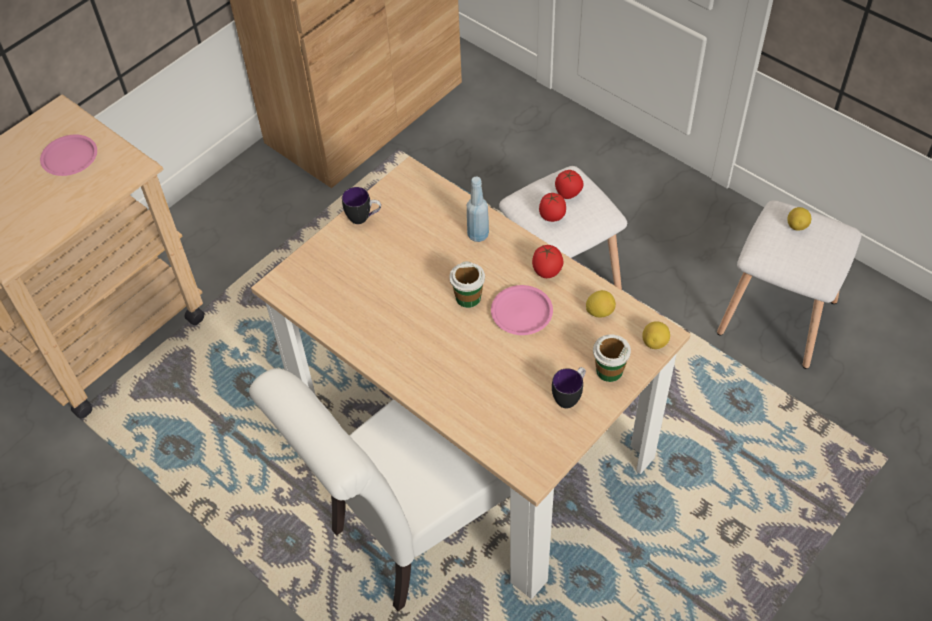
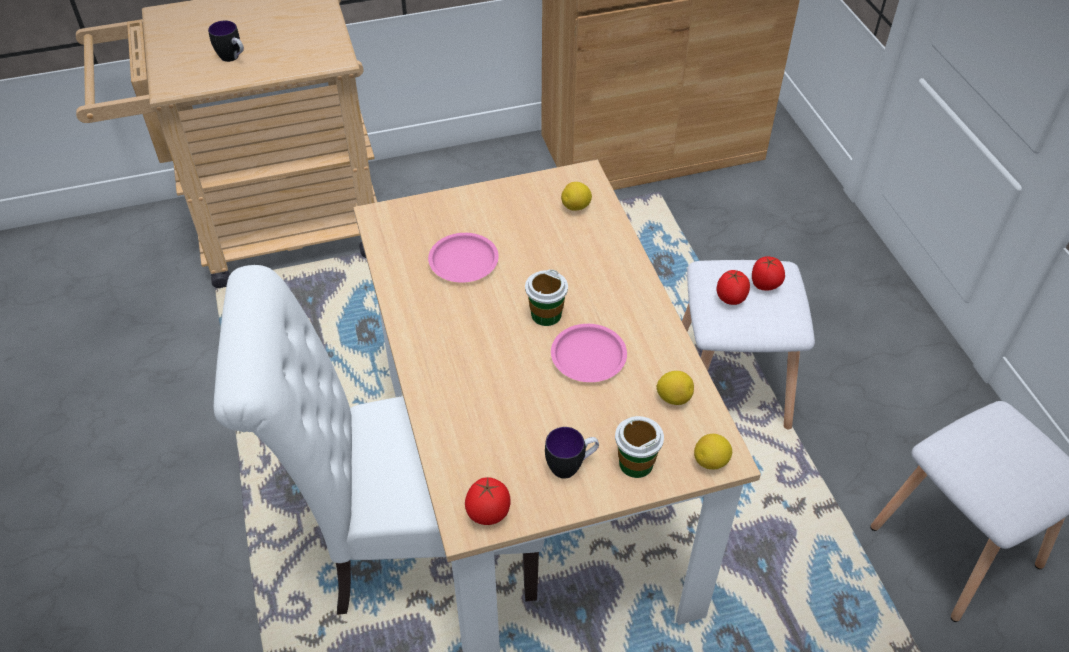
camera: 30 degrees right, 5 degrees down
(70, 159) = (290, 30): pink plate -> pink plate (464, 262)
(364, 218) = (506, 195): mug -> mug (233, 59)
(478, 235) = (605, 260): blue bottle -> none
(546, 272) = (647, 330): tomato -> tomato (488, 514)
(797, 226) = (1013, 441): lemon -> lemon (576, 207)

